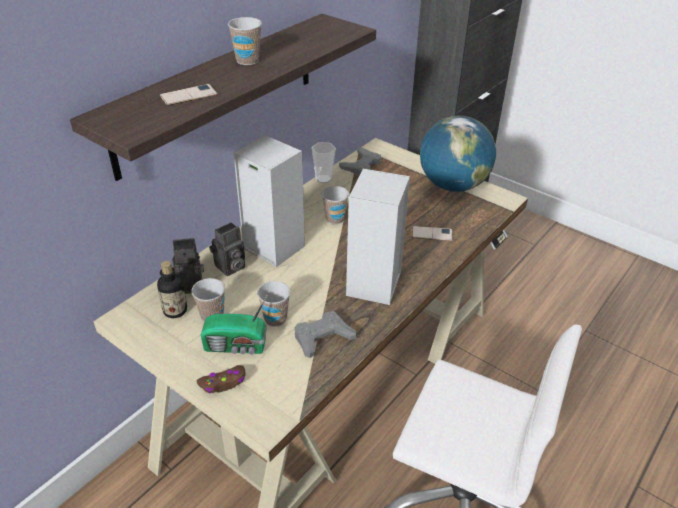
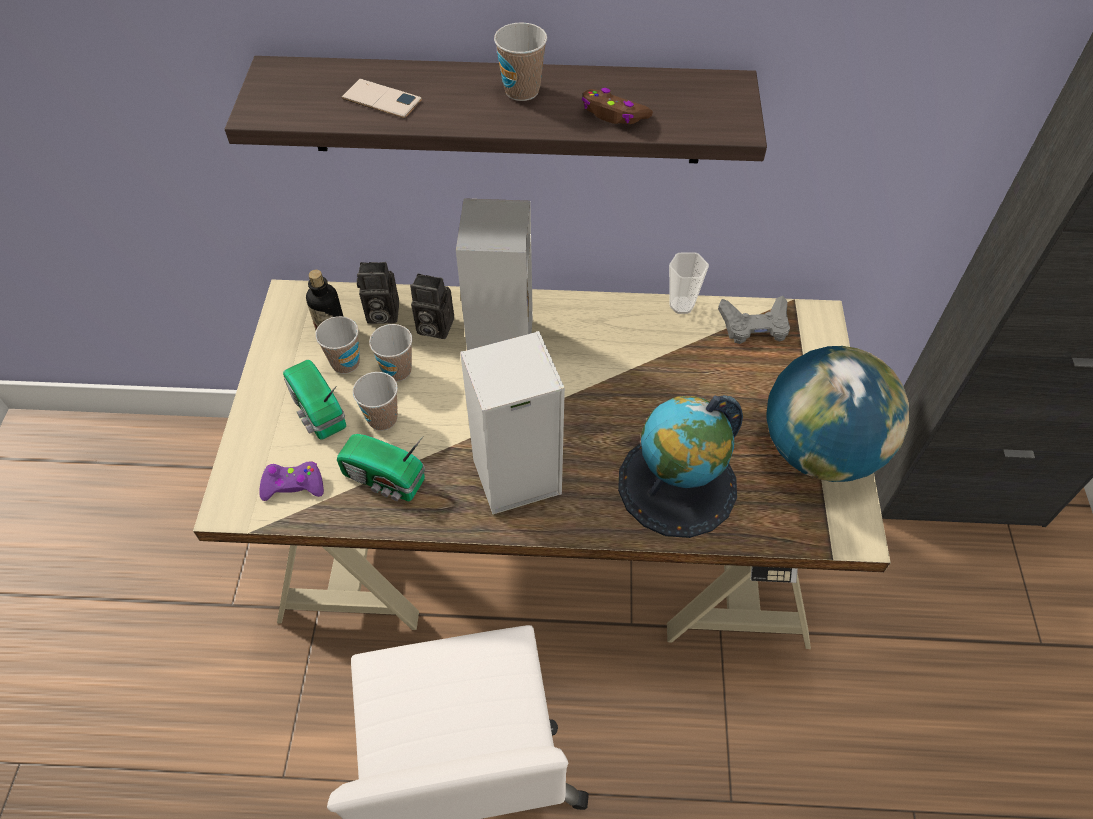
camera: 55 degrees right, 15 degrees up
(192, 284) = (380, 314): camera -> camera turned 135 degrees clockwise
(223, 383) = (258, 435): brown game controller -> brown game controller (614, 114)
(283, 382) = (293, 485): none -> purple game controller
(322, 338) = (385, 480): grey game controller -> radio
(335, 219) = (609, 365): cup -> cup (397, 371)
(432, 234) = (677, 485): phone -> globe

